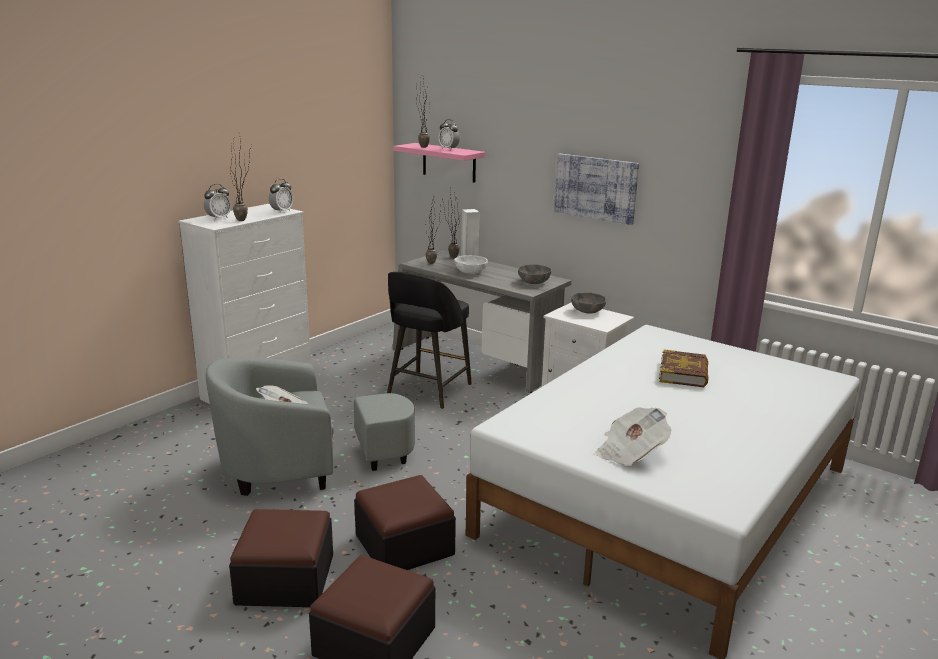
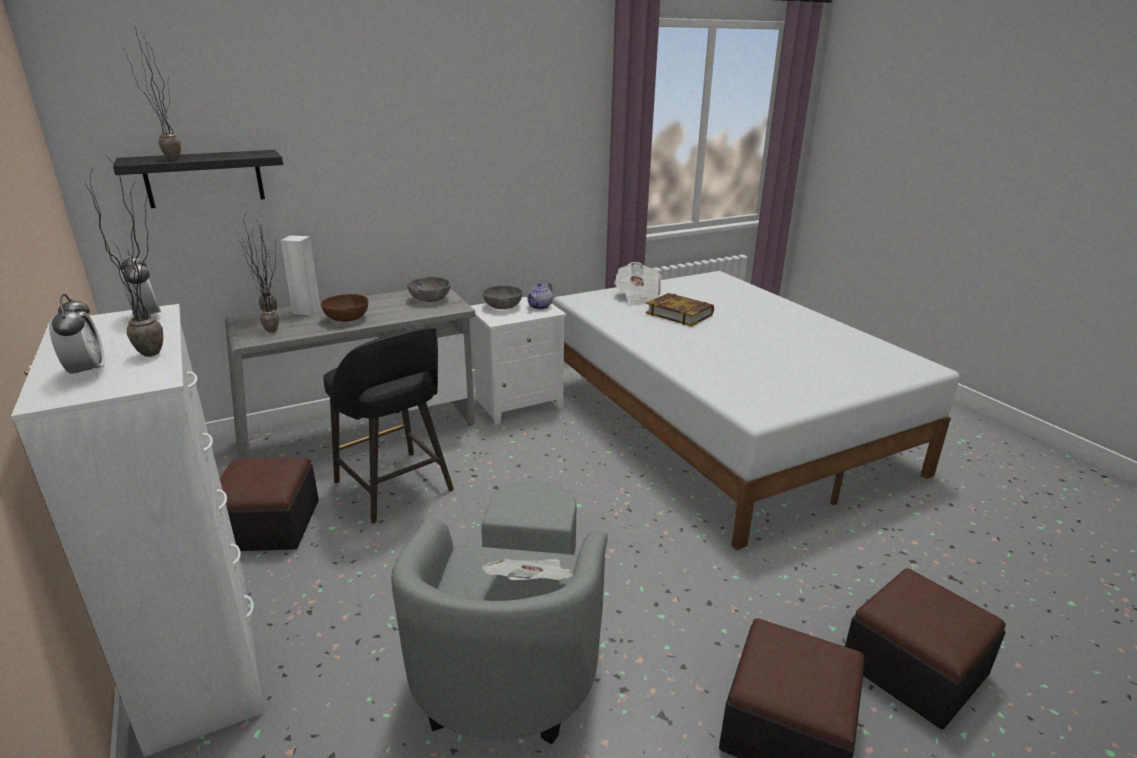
camera: 65 degrees left, 5 degrees up
(404, 545) = (741, 599): ottoman -> ottoman (268, 525)
(448, 149) = (219, 155): alarm clock -> none
(449, 162) = (204, 178): pink shelf -> black shelf
(470, 272) = (346, 319): white bowl -> brown bowl
(595, 188) = (454, 167): picture -> none
(607, 321) = (540, 307): none -> teapot
(630, 452) = (828, 373): newspaper -> newspaper (637, 297)

